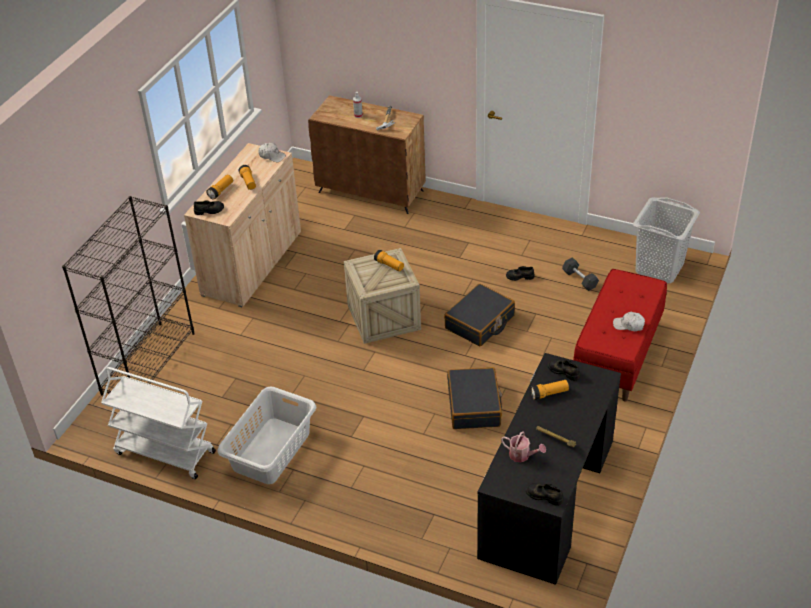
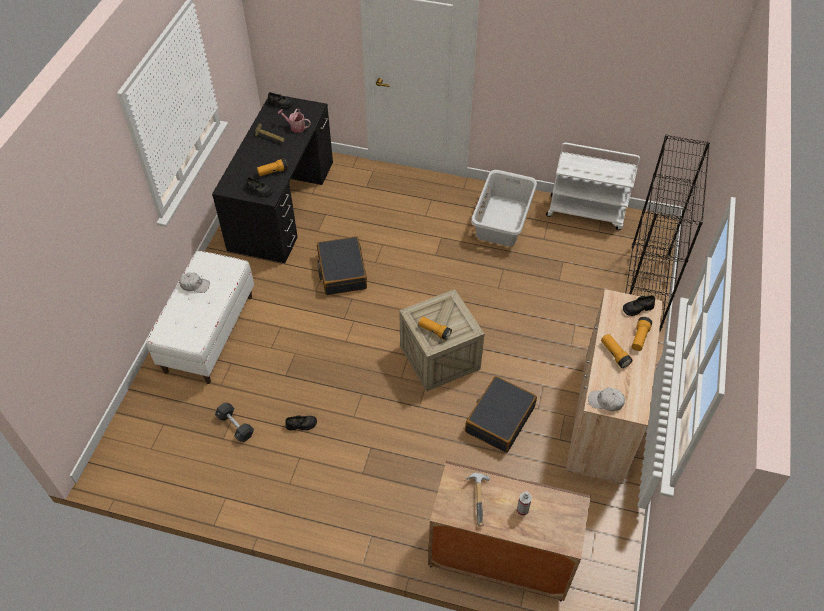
camera: 170 degrees right, 10 degrees up
(480, 322) = (342, 359): black suitcase -> black suitcase (499, 419)
(618, 355) = (209, 333): red bench -> white bench
(659, 268) = (144, 451): grey laundry basket -> none

